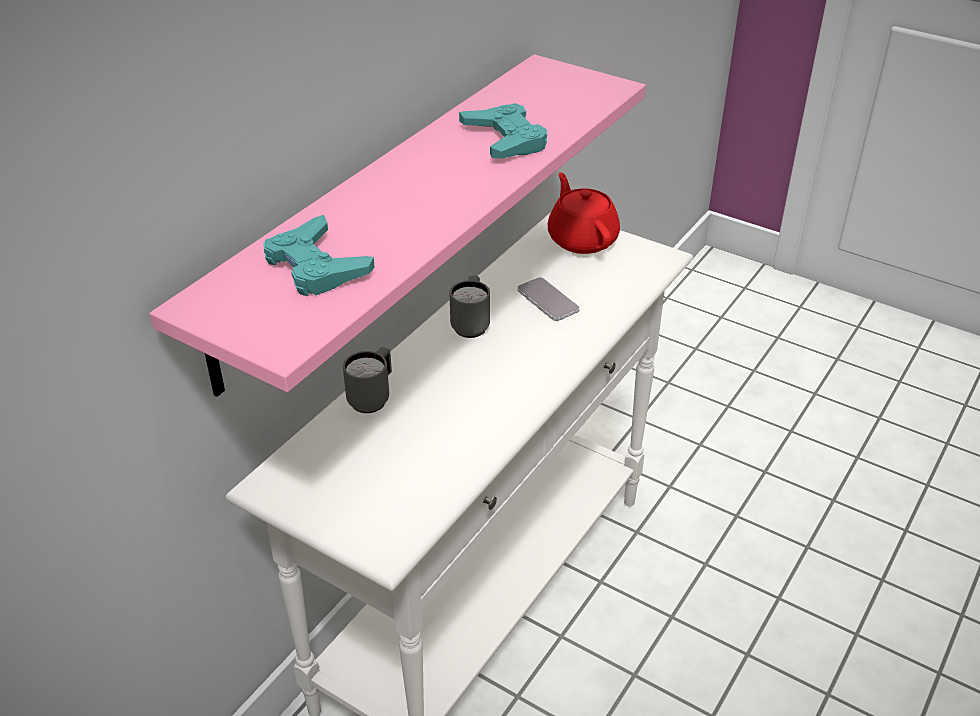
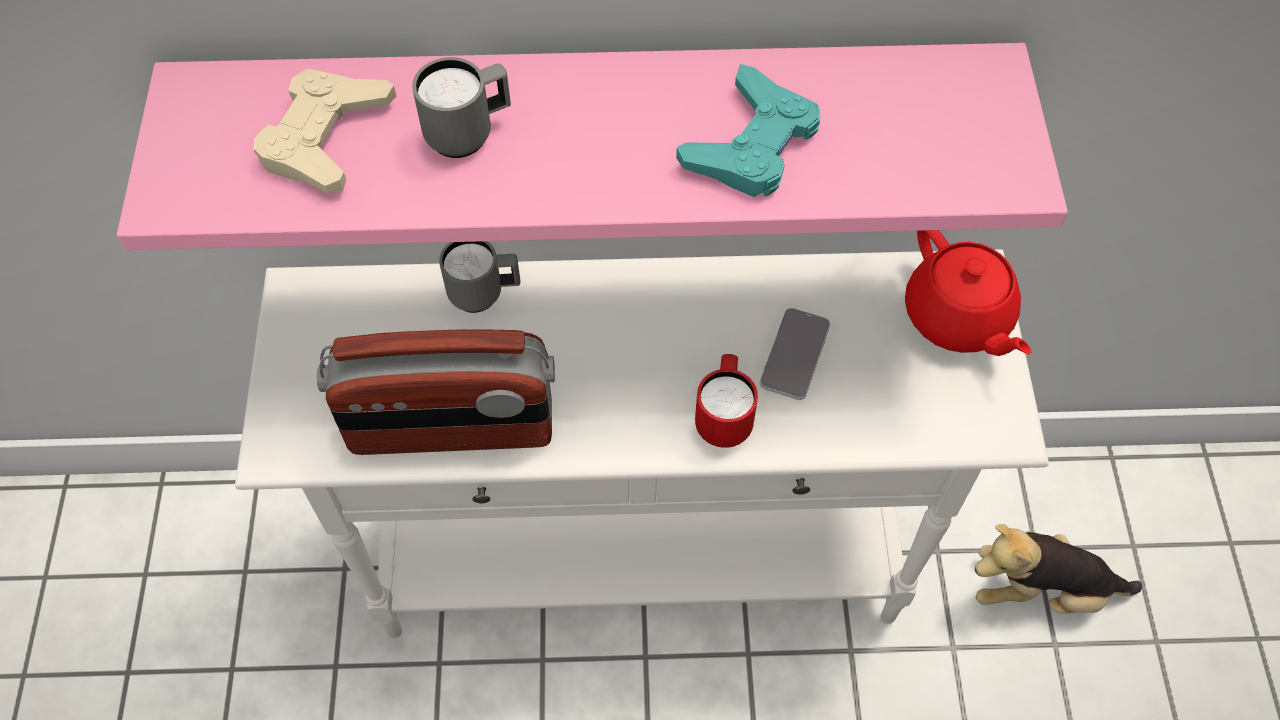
camera: 55 degrees right, 20 degrees up
(316, 266) = (325, 137): turquoise game controller -> beige game controller
(458, 456) = (451, 429): none -> radio
(471, 324) = (682, 305): grey mug -> grey mug (469, 133)
(563, 343) = (724, 418): none -> red mug
(582, 239) = (958, 318): red teapot -> red teapot turned 120 degrees clockwise
(664, 431) = (1040, 590): none -> plush toy

